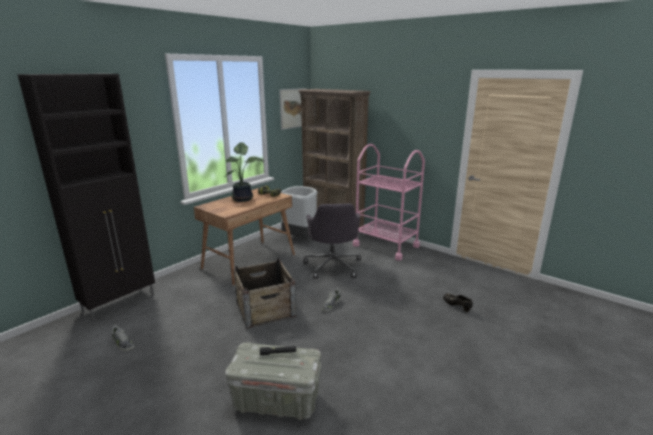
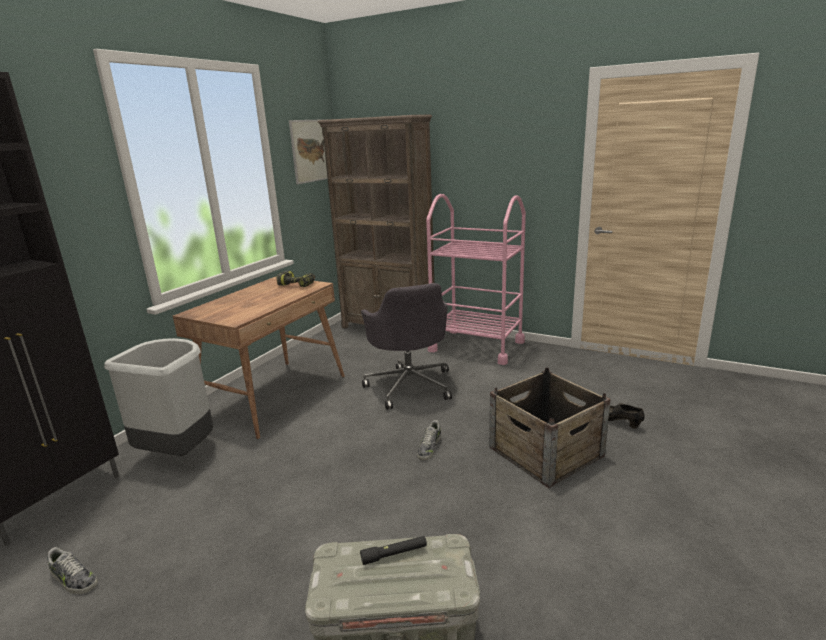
camera: 10 degrees left, 0 degrees up
(243, 198) = (256, 294): potted plant -> none
(265, 309) = (324, 471): crate -> crate (545, 452)
(300, 238) = (345, 350): grey trash can -> grey trash can (179, 452)

